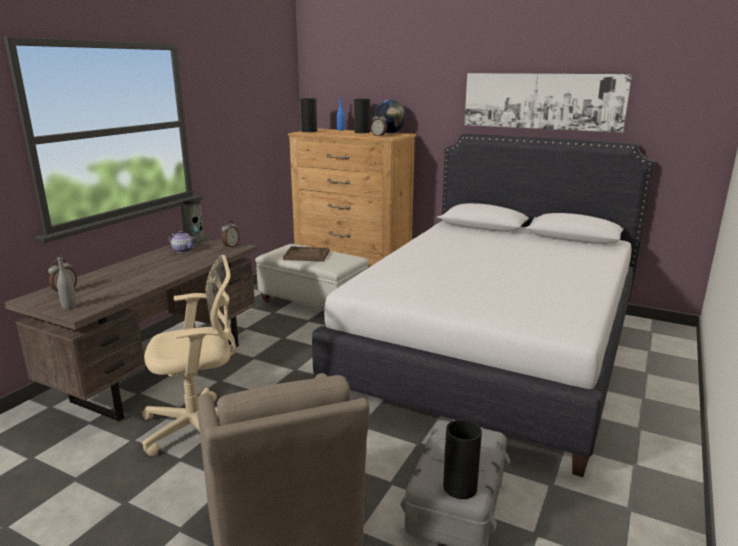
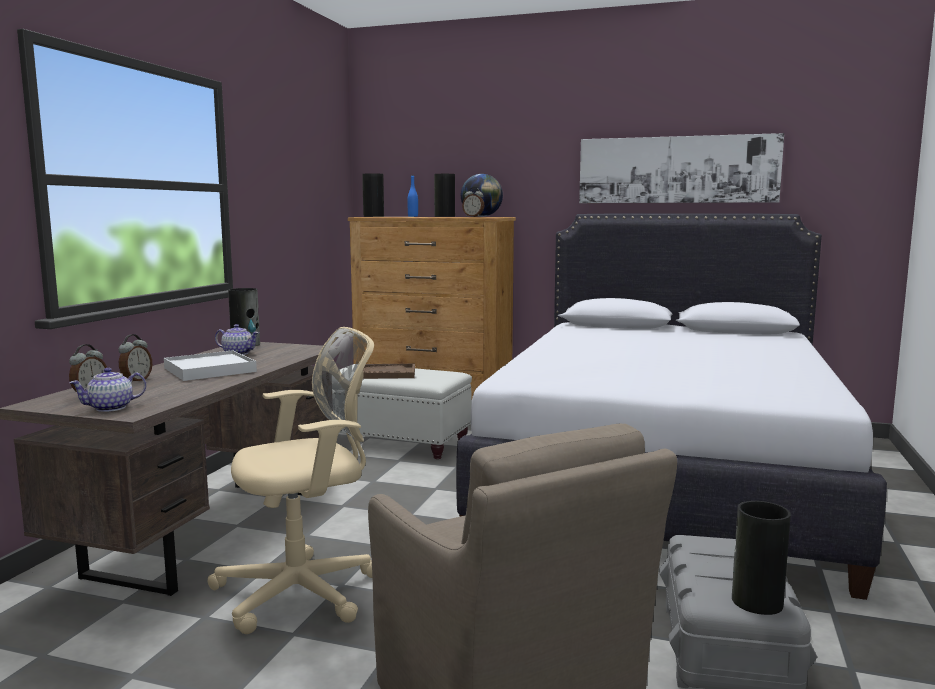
camera: 10 degrees left, 10 degrees down
(69, 307) = (111, 408): grey bottle -> teapot
(153, 269) = (209, 370): none -> white tray
(230, 246) = (304, 348): alarm clock -> alarm clock (136, 381)

